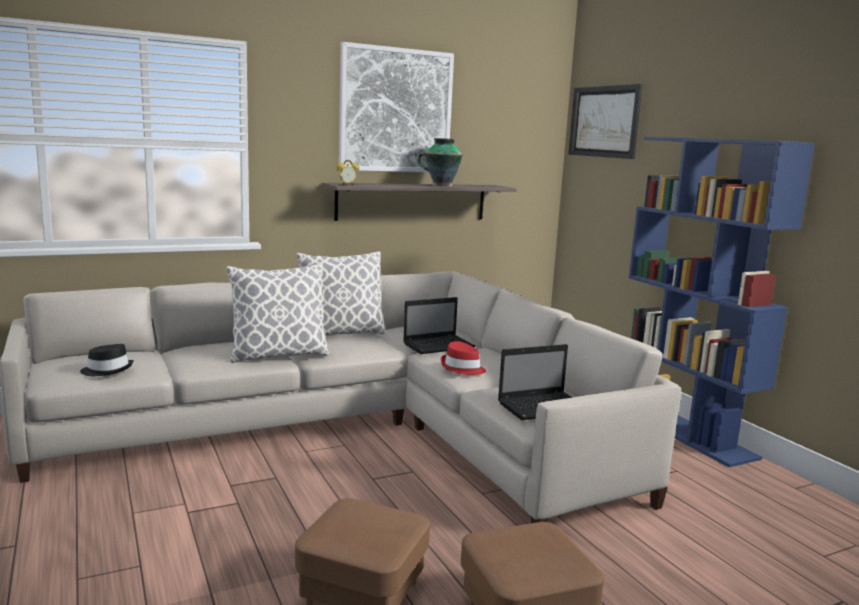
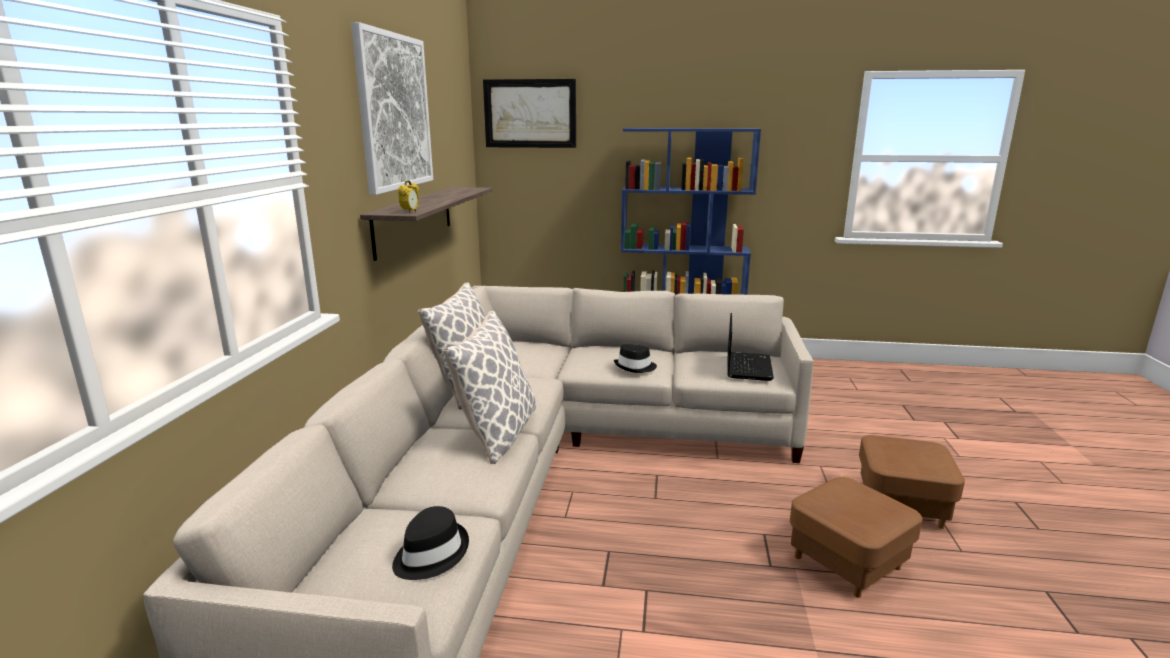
camera: 55 degrees left, 5 degrees up
(439, 345) = (564, 359): laptop -> none
(441, 185) = (450, 196): vase -> none
(462, 368) = (635, 367): red hat -> black hat

